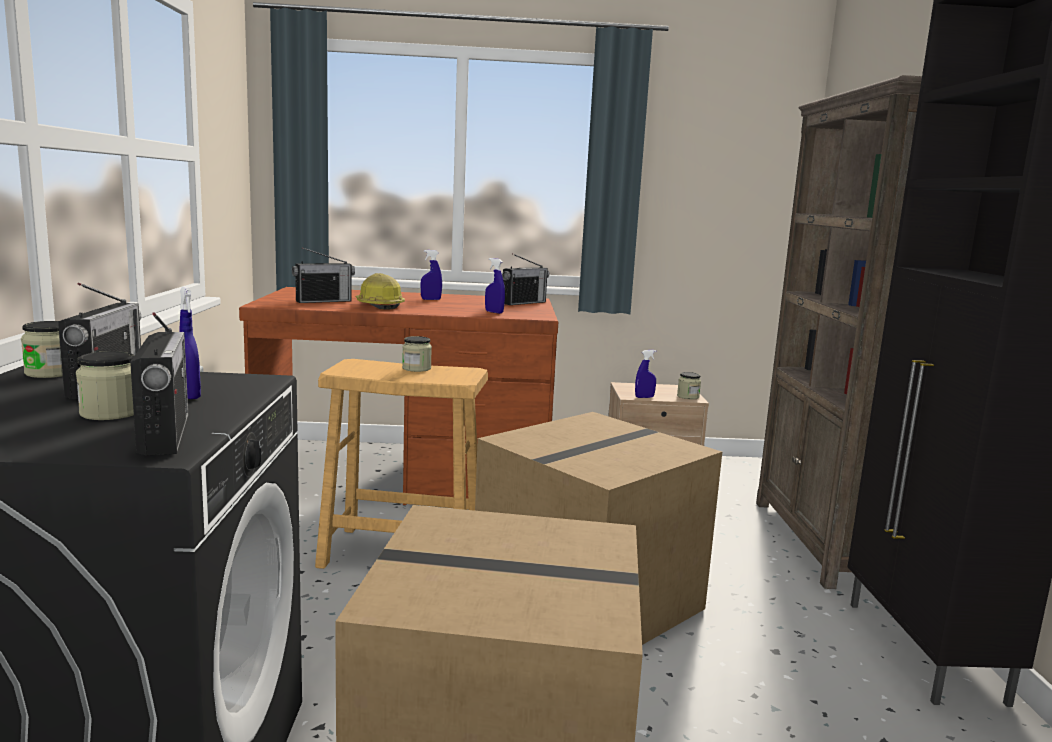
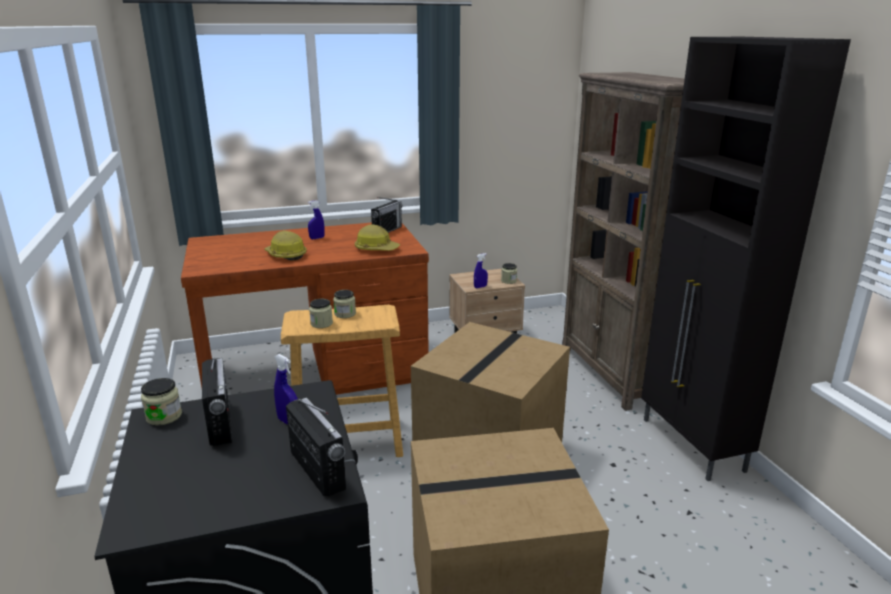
camera: 15 degrees left, 10 degrees up
(110, 413) = (258, 455): jar -> jar (321, 323)
(323, 301) = (239, 256): radio -> none
(494, 312) = (376, 249): blue spray bottle -> hard hat

